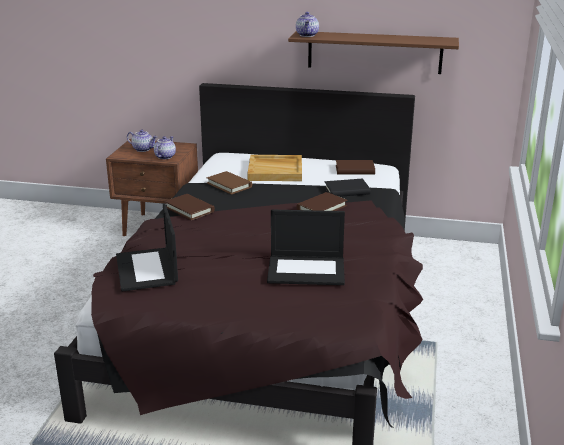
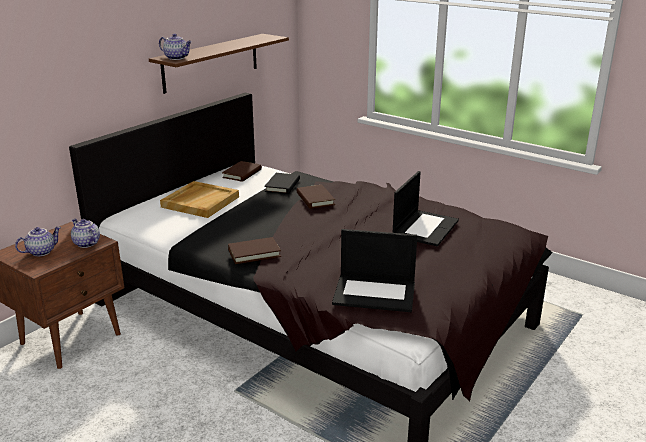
camera: 65 degrees left, 0 degrees up
(229, 185) = (209, 227): brown book -> none

